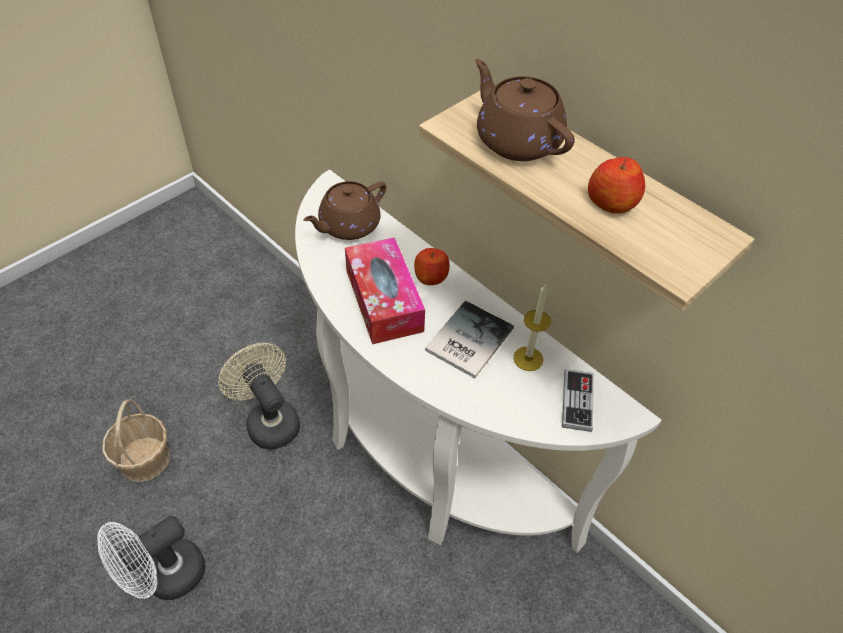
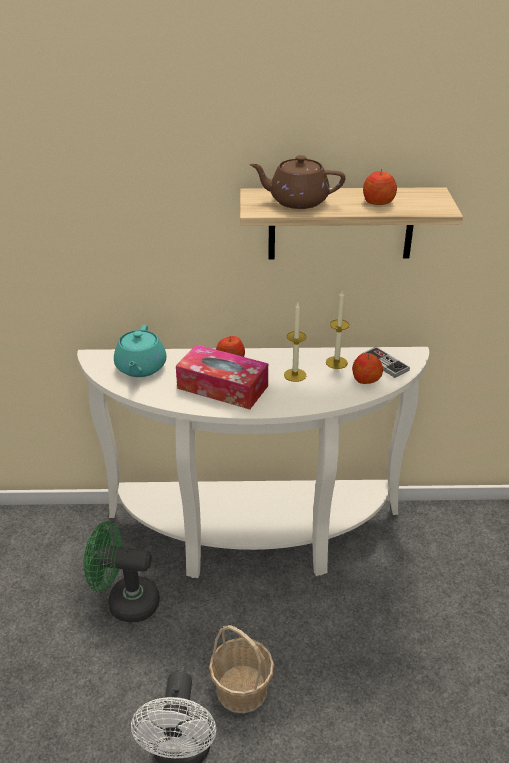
camera: 45 degrees left, 15 degrees down
(145, 459) = (59, 704): basket -> basket (241, 689)
(269, 420) = (125, 602): beige fan -> green fan
(348, 226) = (140, 368): brown teapot -> turquoise teapot
(466, 340) = (295, 375): book -> candle
(529, 403) = (366, 379): none -> apple

